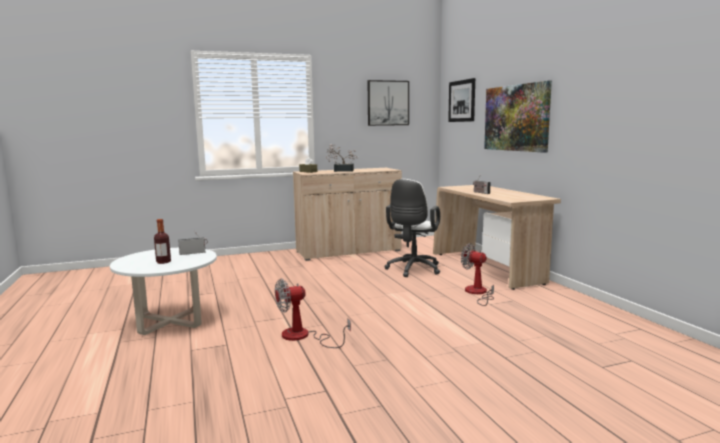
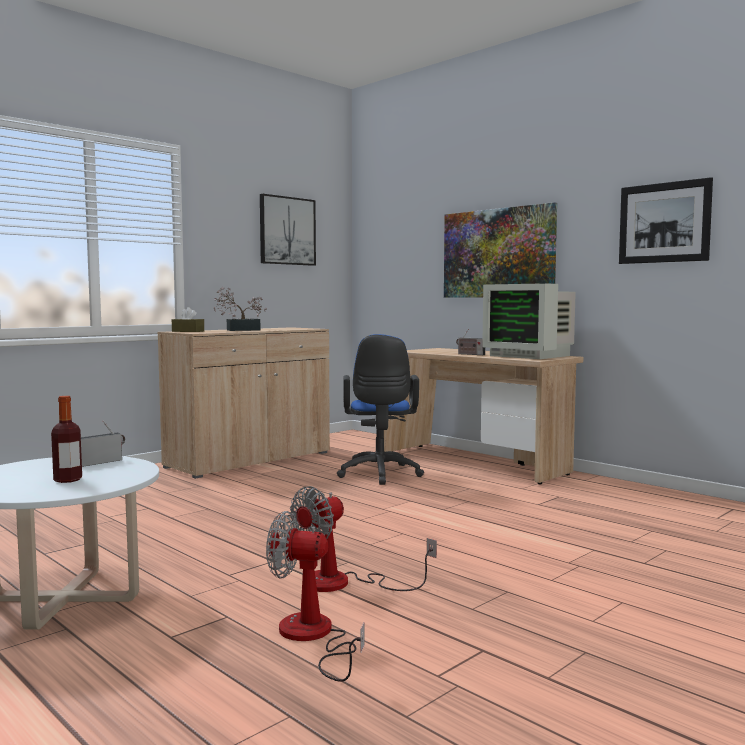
camera: 25 degrees left, 5 degrees down
(412, 270) = (379, 475): white office chair -> blue office chair
(461, 101) = (395, 232): picture -> picture (664, 222)
(477, 293) = (505, 493): fan -> fan (313, 637)
(520, 196) = (530, 356): none -> monitor

